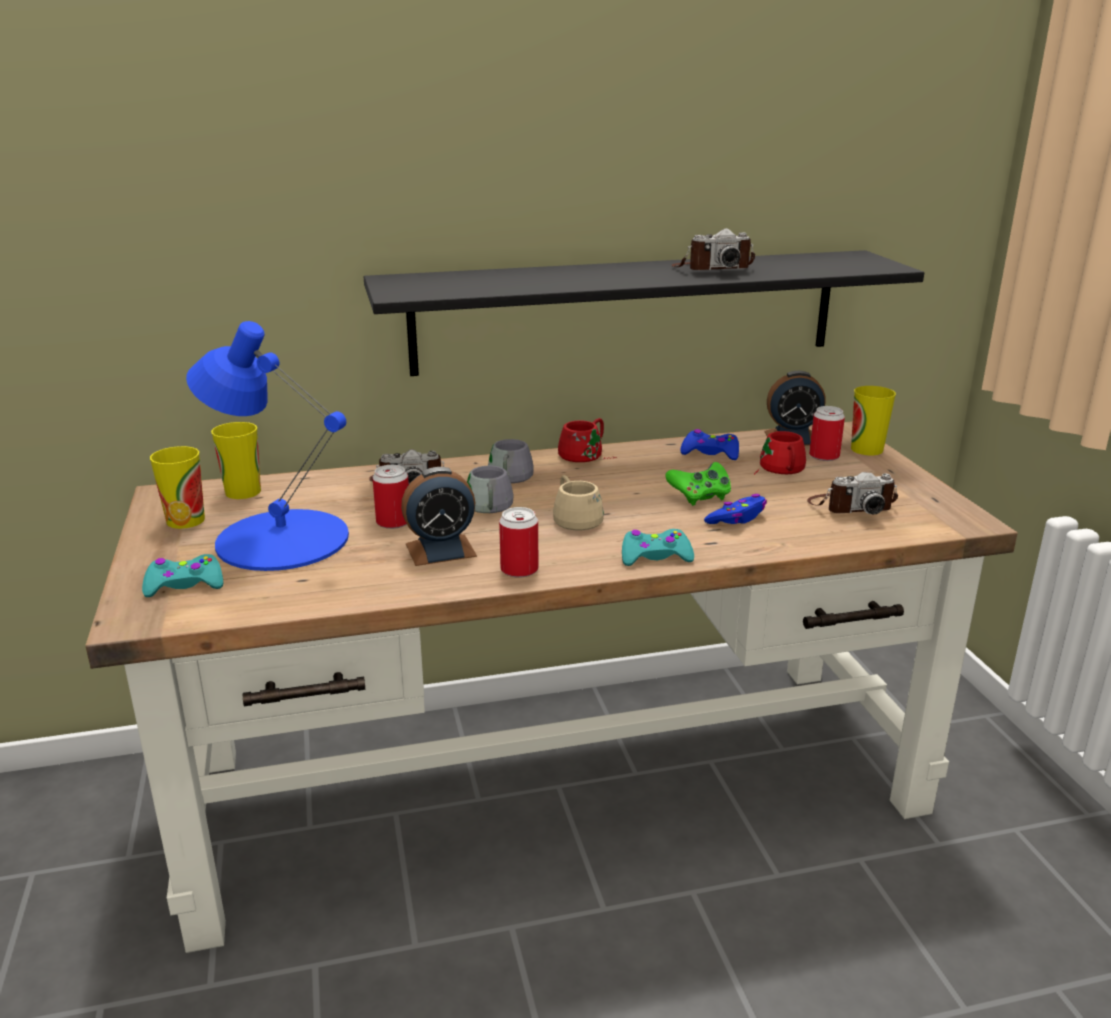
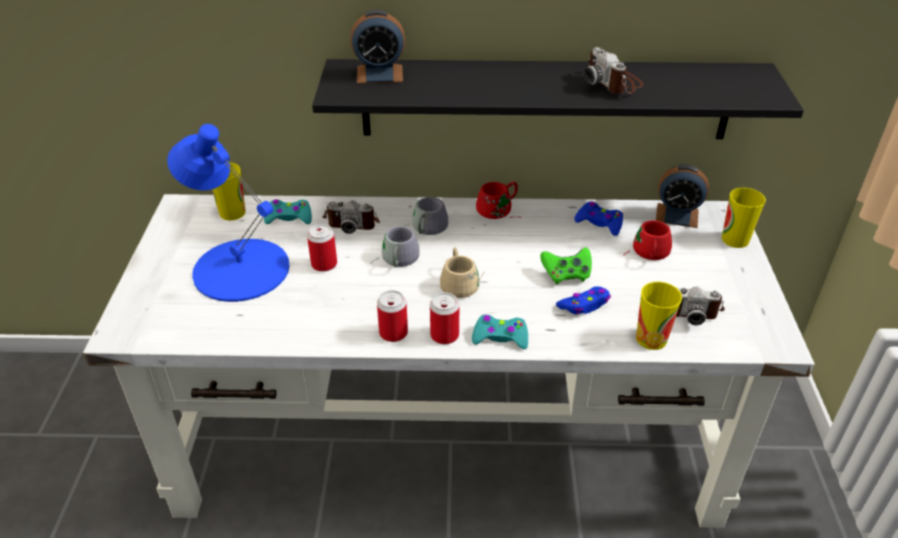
camera: 15 degrees right, 15 degrees up
(184, 585) = (162, 305): turquoise game controller -> turquoise game controller (289, 217)
(185, 520) = (184, 237): cup -> cup (651, 338)
(440, 550) = (346, 301): alarm clock -> alarm clock (379, 74)
(558, 782) = (451, 438): brown desk -> white desk
(712, 268) = (613, 82): camera -> camera turned 60 degrees clockwise
(824, 456) = (693, 242): can -> can (444, 335)

